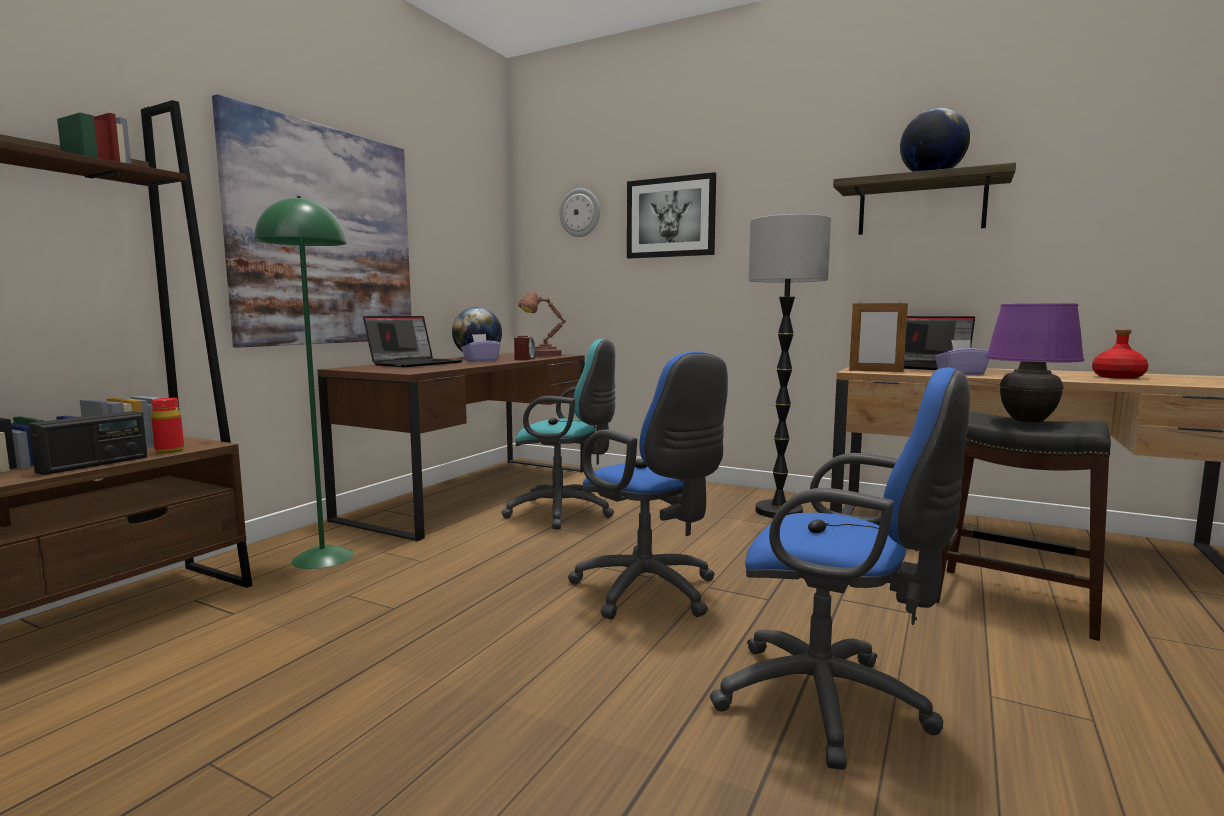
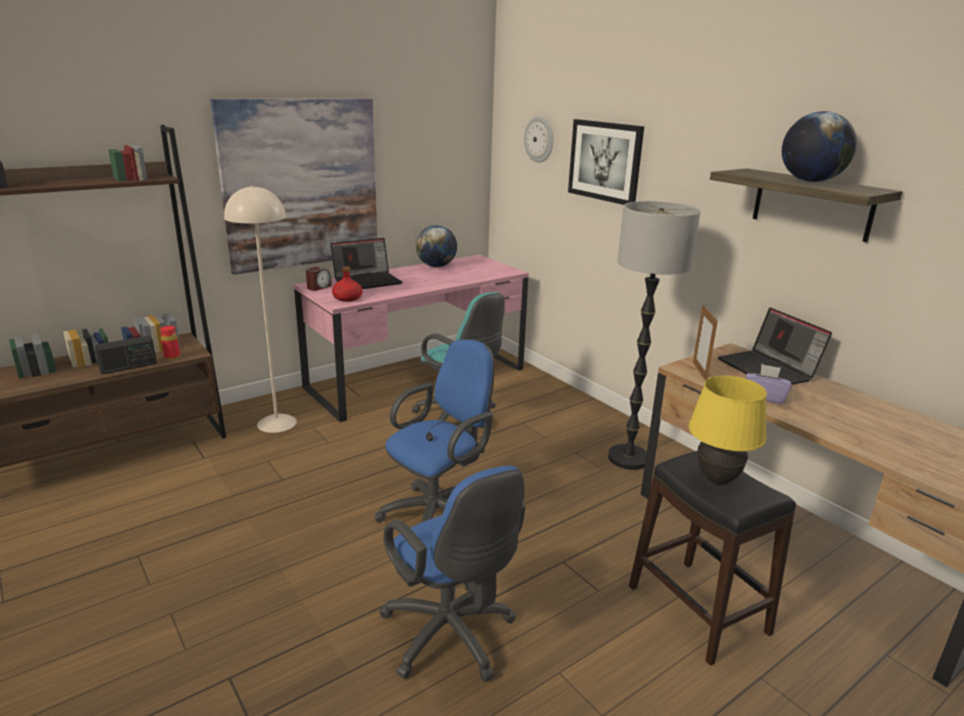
camera: 25 degrees right, 15 degrees up
(322, 557) = (276, 423): green floor lamp -> beige floor lamp
(474, 493) = (417, 378): brown desk -> pink desk
(481, 361) = (423, 279): purple tissue box -> none
(524, 359) = (462, 279): alarm clock -> alarm clock (319, 287)
(543, 355) = (491, 270): brown table lamp -> none
(651, 593) = (439, 514): blue office chair -> blue office chair turned 120 degrees counterclockwise
(876, 371) = (699, 371): picture frame -> picture frame turned 45 degrees clockwise
(1026, 421) = (716, 480): purple table lamp -> yellow table lamp
(1118, 377) = (915, 441): red bottle -> red bottle (347, 298)

